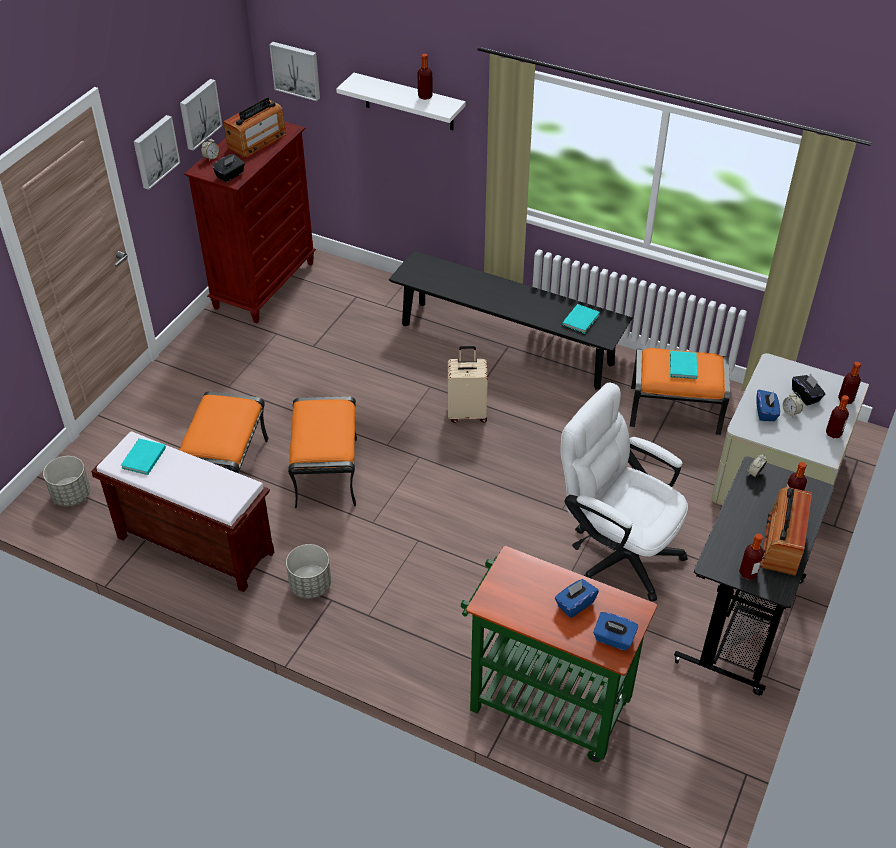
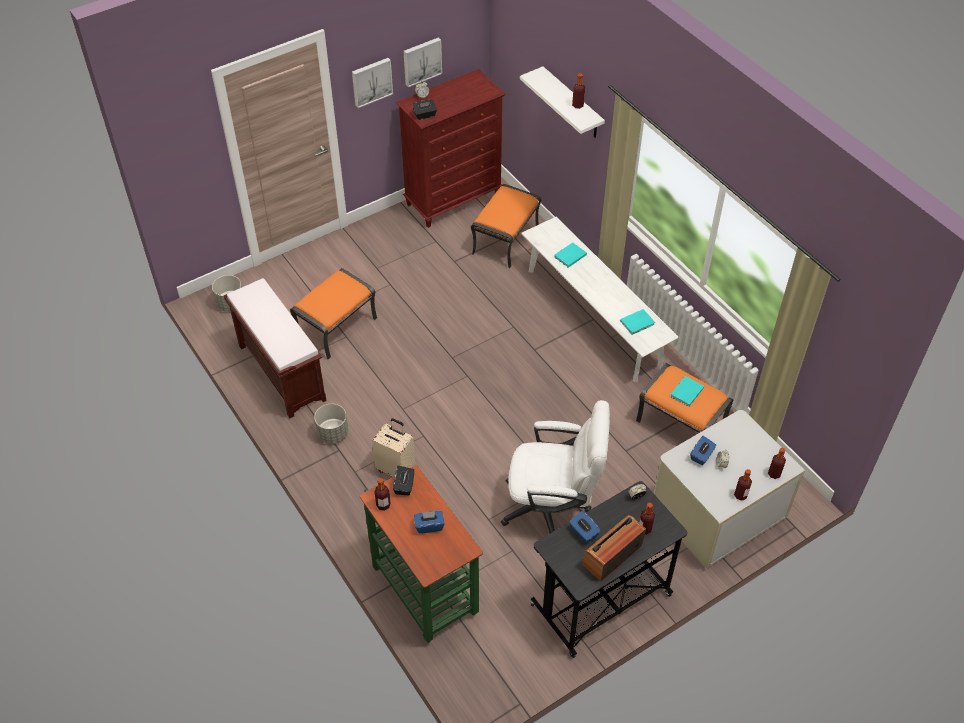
camera: 30 degrees right, 5 degrees up
(142, 458) = (257, 300): turquoise book -> turquoise book (569, 256)
(257, 141) = (463, 93): radio -> none
(296, 70) = (511, 48): picture -> none
(325, 471) = (398, 358): orange ottoman -> orange ottoman (505, 240)
(467, 413) = (524, 358): beige suitcase -> beige suitcase (396, 469)
(506, 344) = (593, 317): black bench -> white bench
(613, 639) = (435, 561): blue tissue box -> blue tissue box (583, 532)
(616, 550) = (553, 507): white office chair -> white office chair turned 120 degrees clockwise
(748, 573) = (569, 563): bottle -> bottle (383, 505)
(806, 396) = (744, 457): black tissue box -> black tissue box (404, 486)

